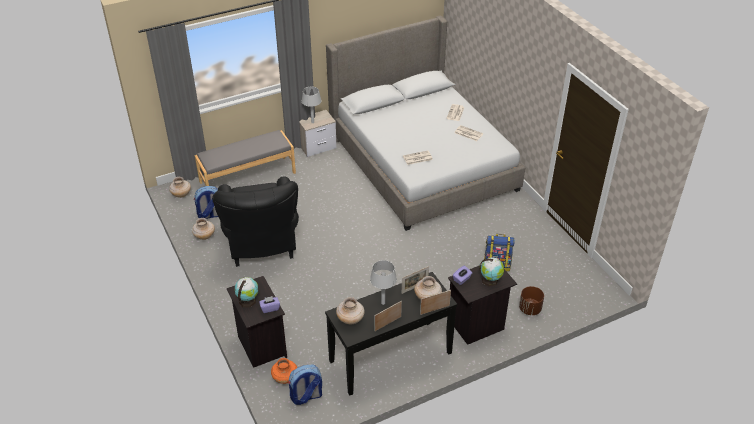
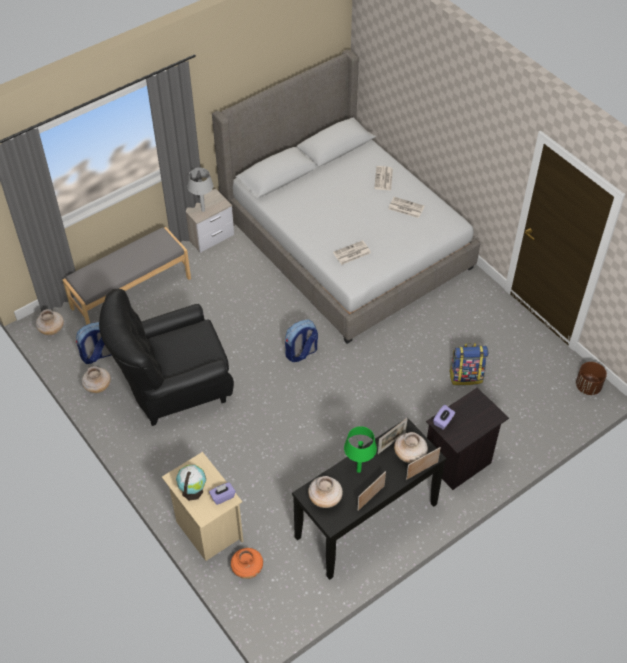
camera: 10 degrees left, 10 degrees up
(261, 244) = (173, 388): black armchair -> black armchair turned 90 degrees clockwise
(261, 345) = (207, 530): black nightstand -> beige nightstand
(306, 396) = (278, 589): backpack -> backpack (301, 353)
(383, 303) = (358, 471): grey table lamp -> green table lamp
(490, 280) = (477, 418): globe -> none
(530, 309) = (516, 431): brown planter -> brown planter (588, 387)

